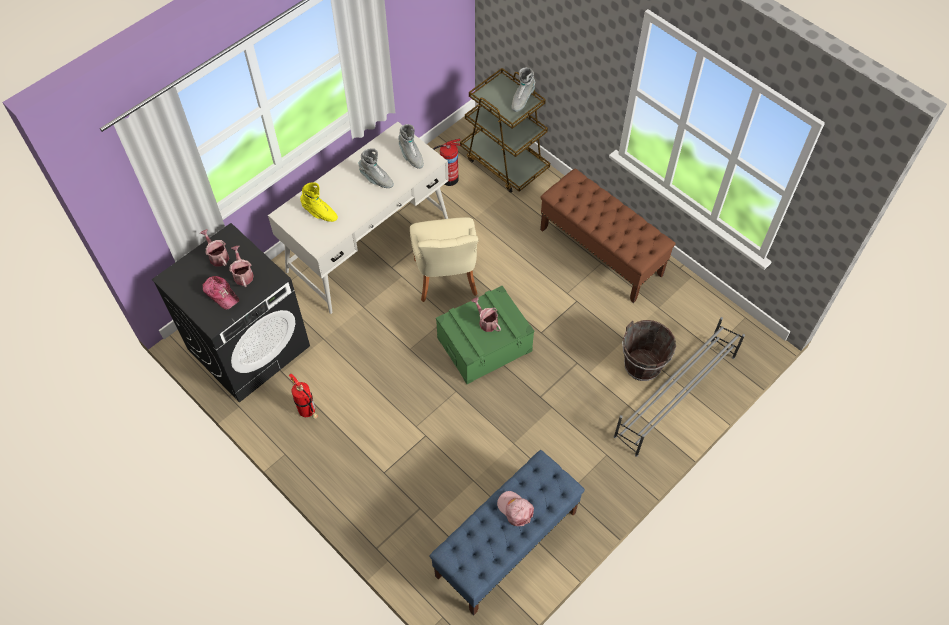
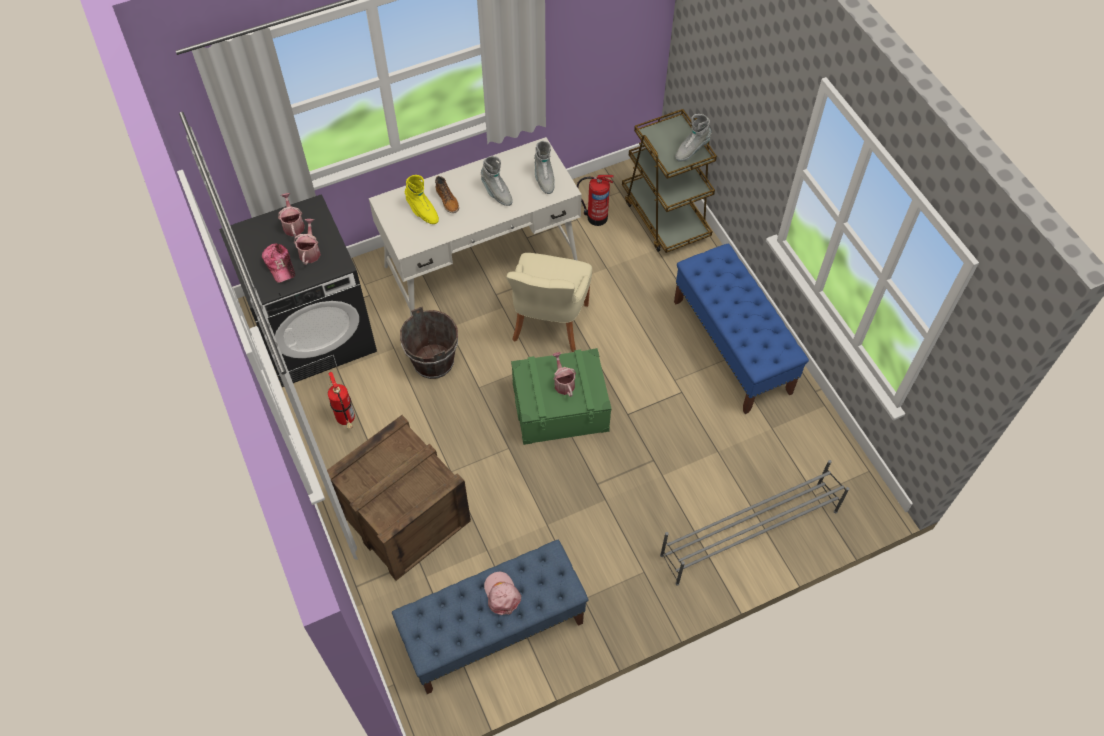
camera: 20 degrees right, 0 degrees up
(337, 197) = (447, 200): none -> boot
(392, 478) = (404, 518): none -> crate
(601, 252) = (732, 347): brown bench -> blue bench
(642, 365) = (726, 486): brown bucket -> brown bucket (434, 362)

